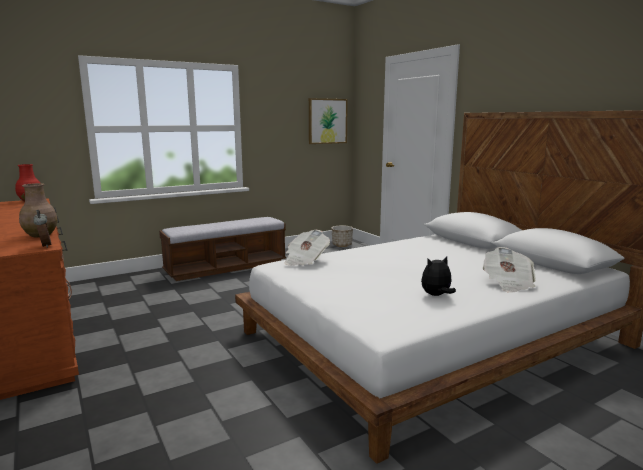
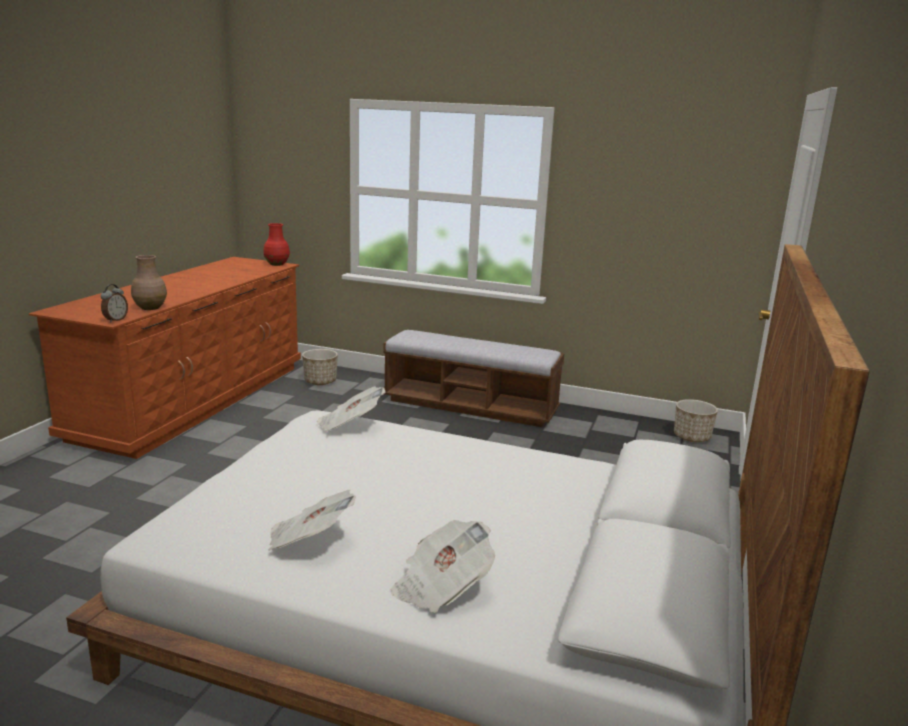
camera: 50 degrees right, 5 degrees up
(101, 289) = (320, 381): none -> planter
(327, 121) = (716, 209): picture -> none
(436, 295) = (309, 540): plush toy -> newspaper

